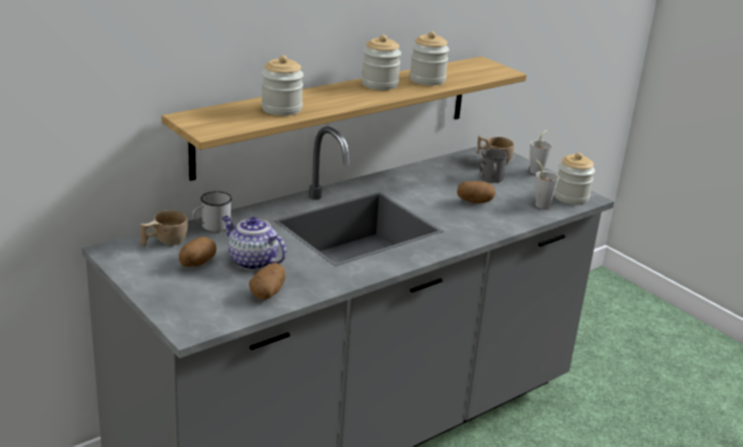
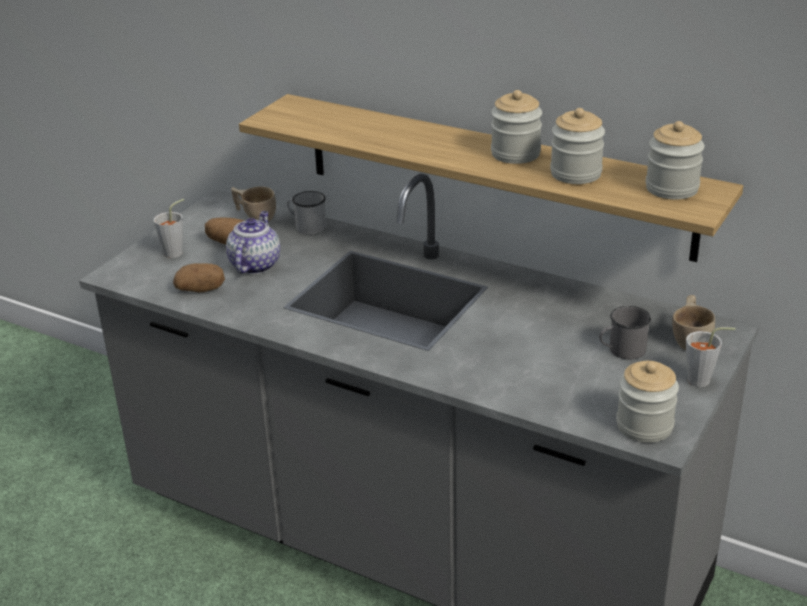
camera: 70 degrees right, 5 degrees up
(281, 109) = (365, 130): jar -> jar (671, 188)
(475, 201) = (536, 353): potato -> none
(540, 203) = (591, 404): grey cup -> grey cup (177, 252)

